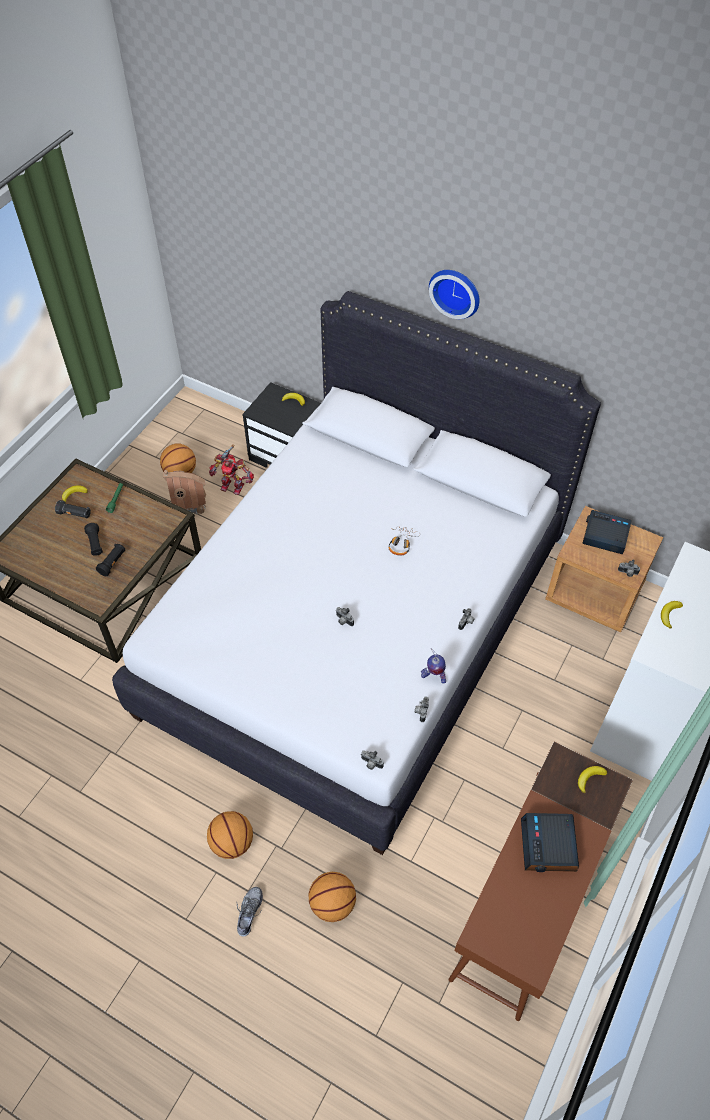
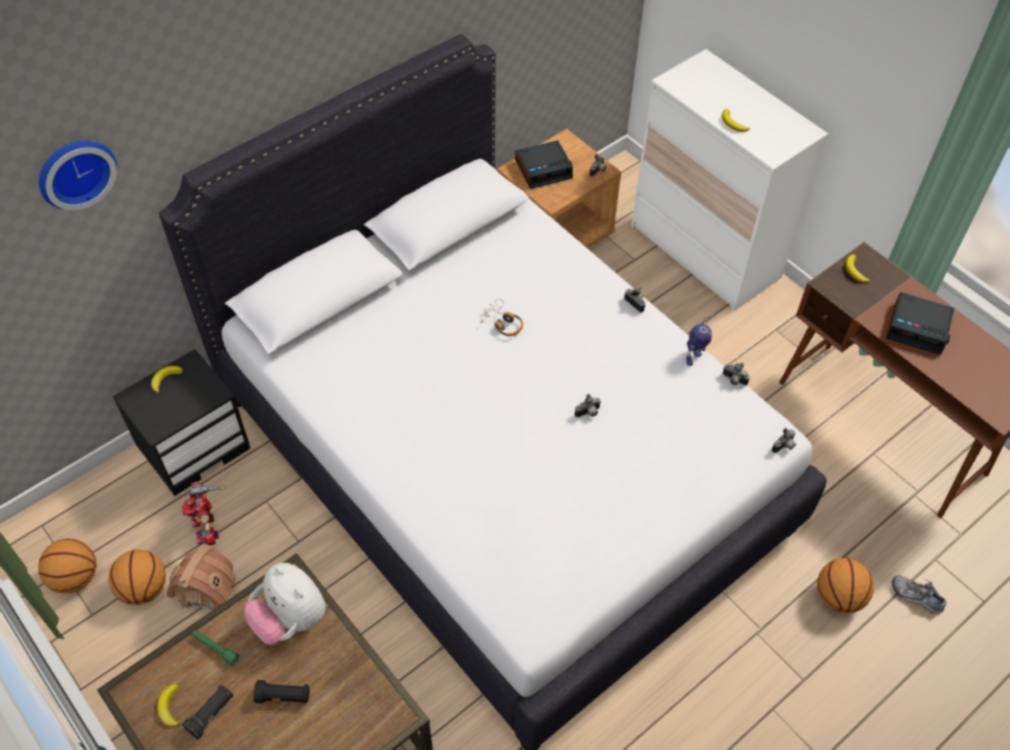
camera: 70 degrees left, 0 degrees up
(113, 563) = (331, 680): black flashlight -> none
(147, 527) = (290, 619): none -> plush toy
(232, 843) = (740, 680): basketball -> basketball (76, 577)
(233, 485) = (208, 528): toy robot -> toy robot turned 120 degrees clockwise
(249, 912) = (829, 686): shoe -> shoe (916, 597)
(456, 291) = (305, 58): wall clock -> wall clock (74, 171)
(605, 535) = (544, 169): alarm clock -> alarm clock turned 150 degrees counterclockwise

